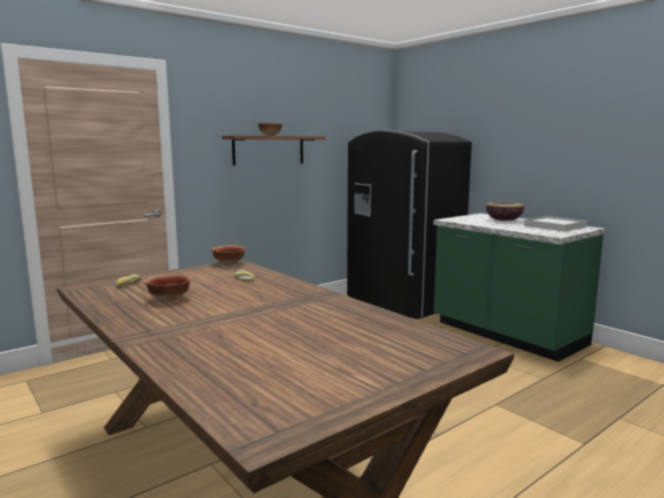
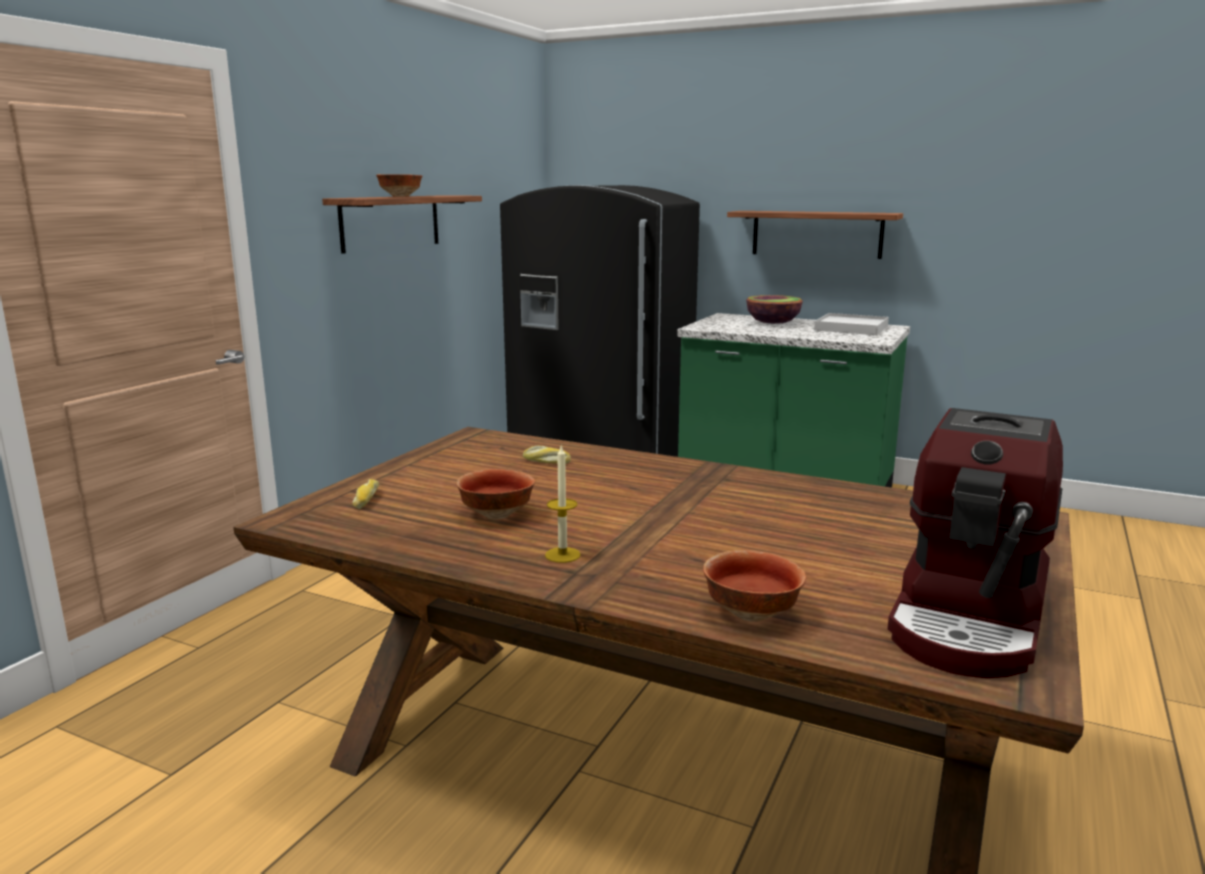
camera: 25 degrees left, 5 degrees up
(160, 322) = (562, 555): none -> candle
(229, 264) = (468, 437): bowl -> bowl (752, 612)
(305, 398) = (970, 620): none -> coffee machine
(544, 162) = (816, 234): none -> shelf

